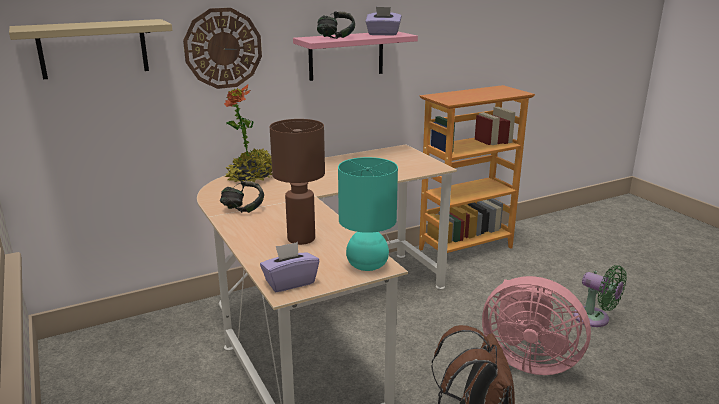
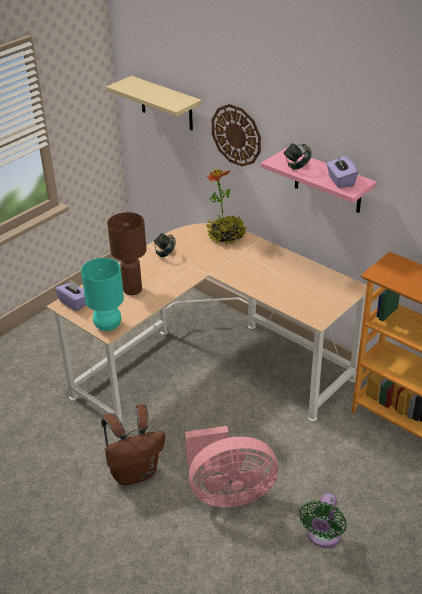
camera: 70 degrees right, 15 degrees up
(527, 360) = (228, 492): pink fan -> pink fan turned 105 degrees counterclockwise

